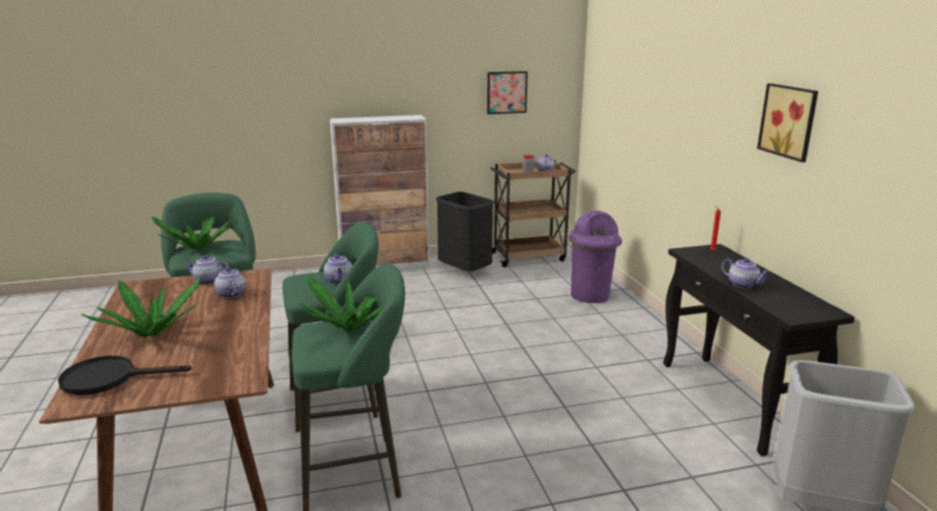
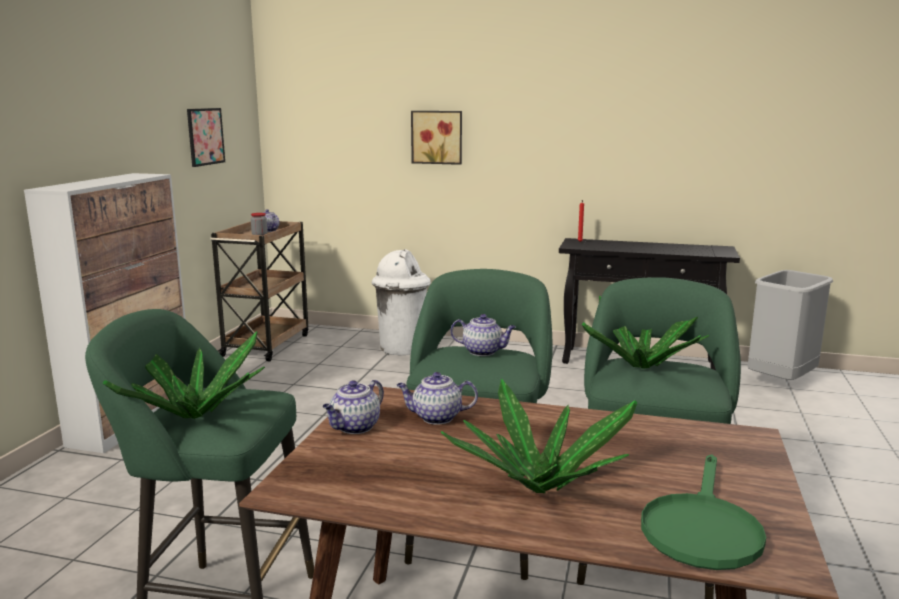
camera: 60 degrees left, 5 degrees down
(109, 378) = (701, 528): black frying pan -> green frying pan
(464, 272) = (245, 382): black trash can -> none
(590, 296) = (402, 348): purple trash can -> white trash can
(743, 285) = (657, 250): teapot -> none
(790, 121) = (634, 114): picture -> picture (437, 137)

